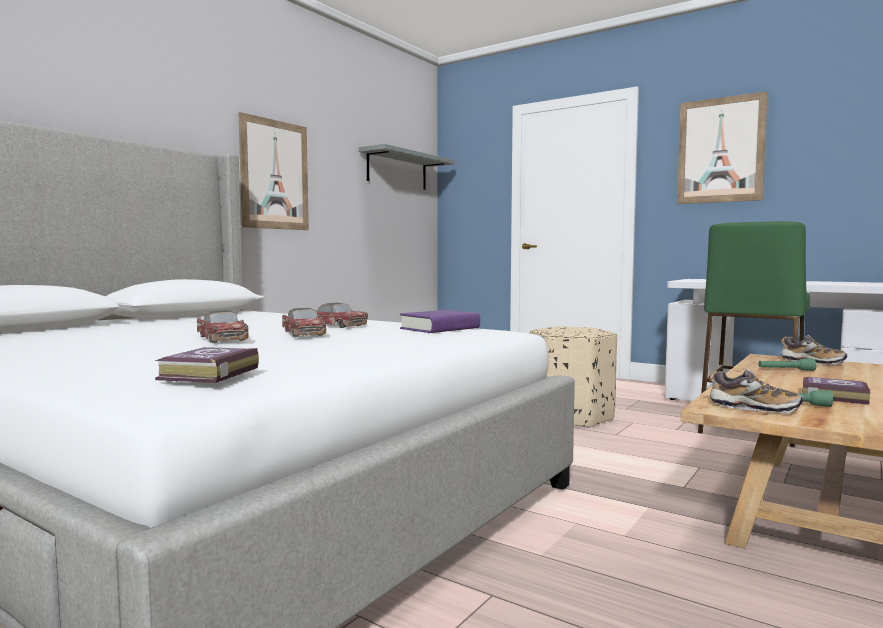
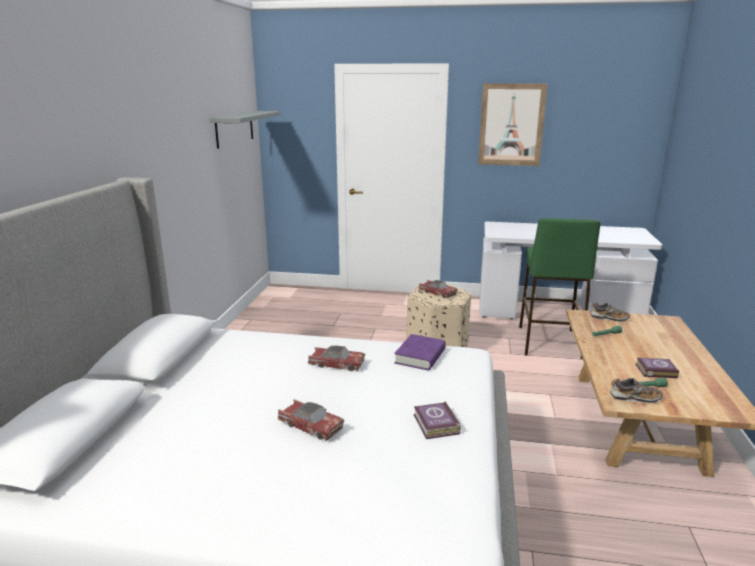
camera: 25 degrees left, 15 degrees up
(206, 374) = (430, 514): book -> book (435, 425)
(274, 175) = (158, 173): picture -> none
(303, 333) = (342, 391): toy car -> toy car (437, 293)

